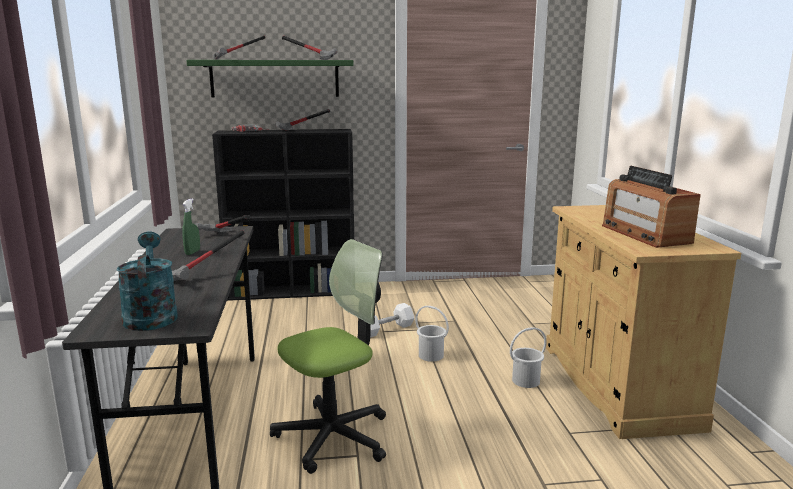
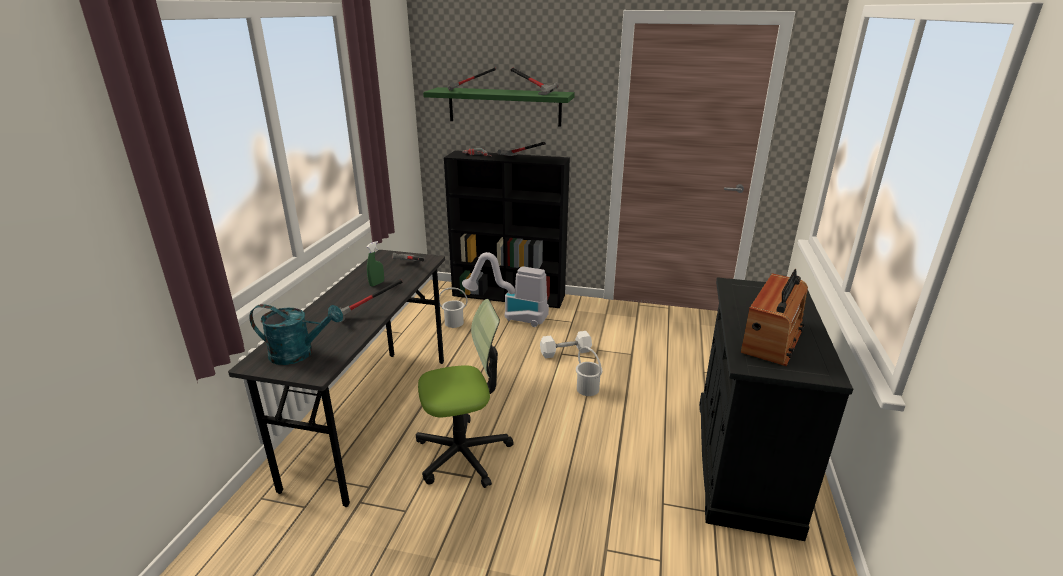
camera: 20 degrees right, 10 degrees up
(150, 315) = (299, 354): turquoise watering can -> turquoise watering can turned 90 degrees clockwise
(306, 308) = (511, 315): none -> vacuum cleaner
(525, 381) = (656, 436): white bucket -> white bucket (454, 323)
(617, 385) = (743, 462): beige cabinet -> black cabinet
(645, 234) = (772, 339): radio -> radio turned 150 degrees counterclockwise

